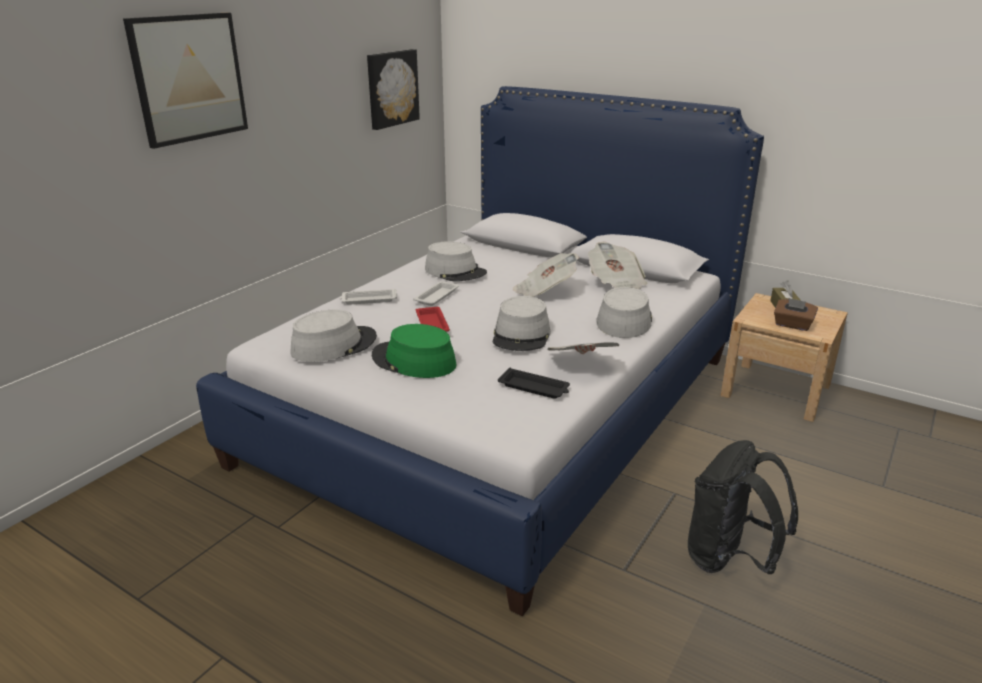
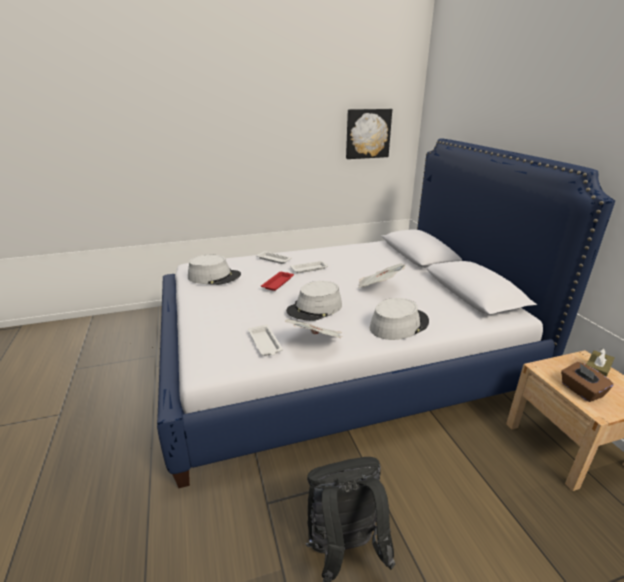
camera: 40 degrees right, 0 degrees up
(189, 78) = (208, 111): picture -> none
(413, 361) = (234, 300): green hat -> none
(455, 271) = (345, 258): grey hat -> none
(534, 388) = (265, 343): black tray -> white tray
(616, 284) = (437, 299): newspaper -> none

